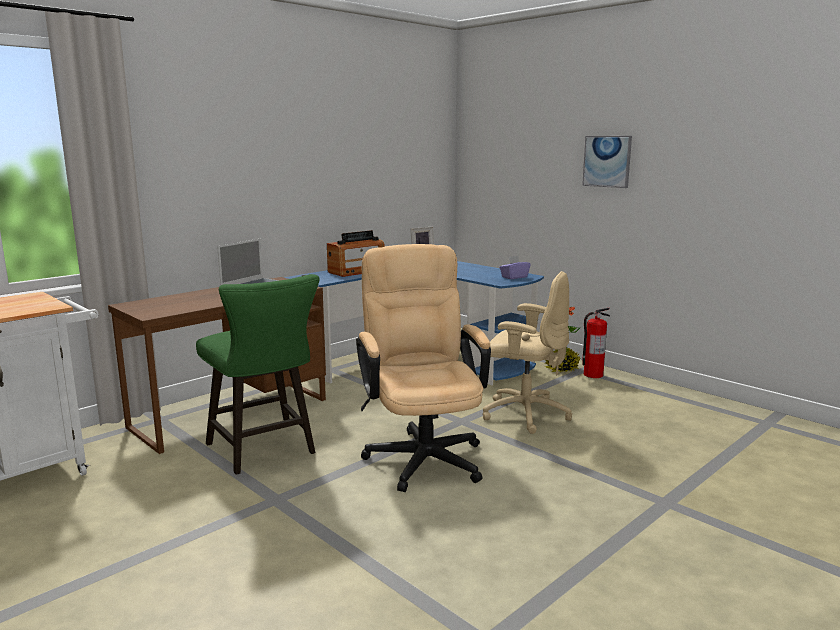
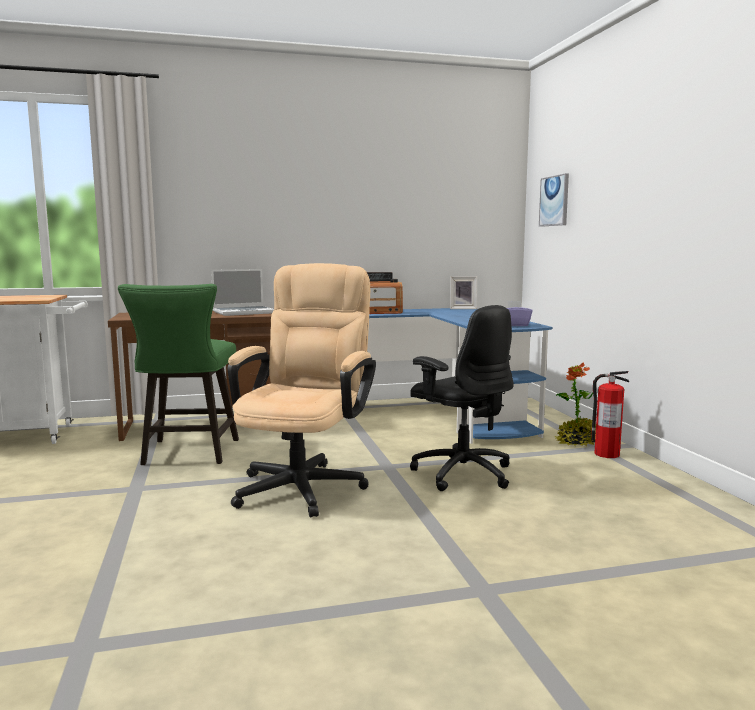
camera: 30 degrees right, 5 degrees down
(524, 414) = (462, 473): beige office chair -> black office chair
(607, 161) = (643, 191): picture -> picture (554, 201)

